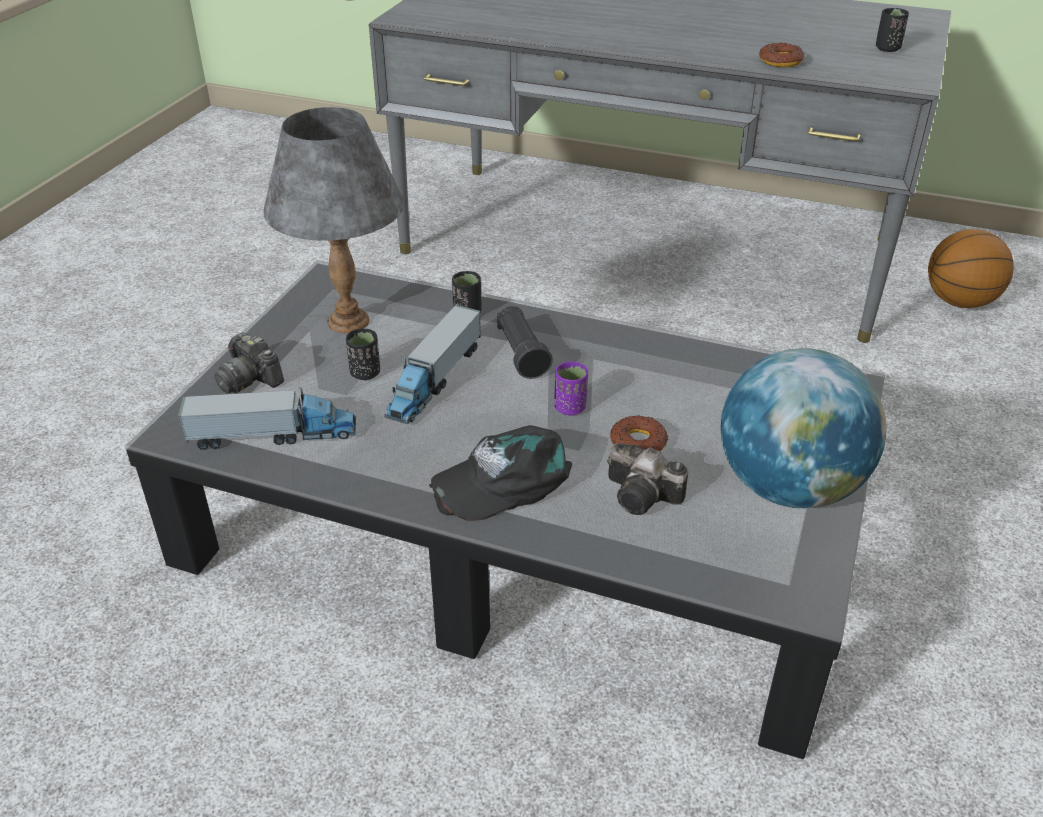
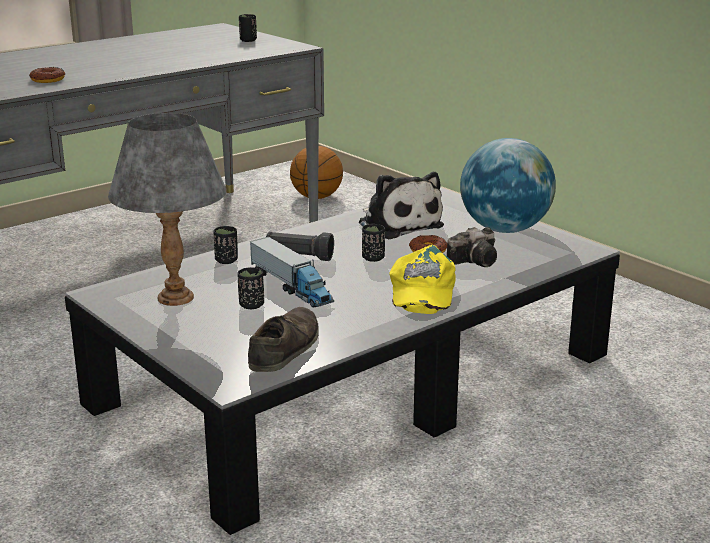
camera: 60 degrees left, 15 degrees down
(250, 379) = (200, 344): camera -> none
(273, 435) = (284, 348): toy truck -> brown shoe
(504, 480) = (421, 291): black cap -> yellow cap
(570, 408) = (373, 258): purple cup -> black cup
(700, 388) = (398, 224): none -> plush toy
(780, 61) = (221, 57): donut -> donut (47, 80)

